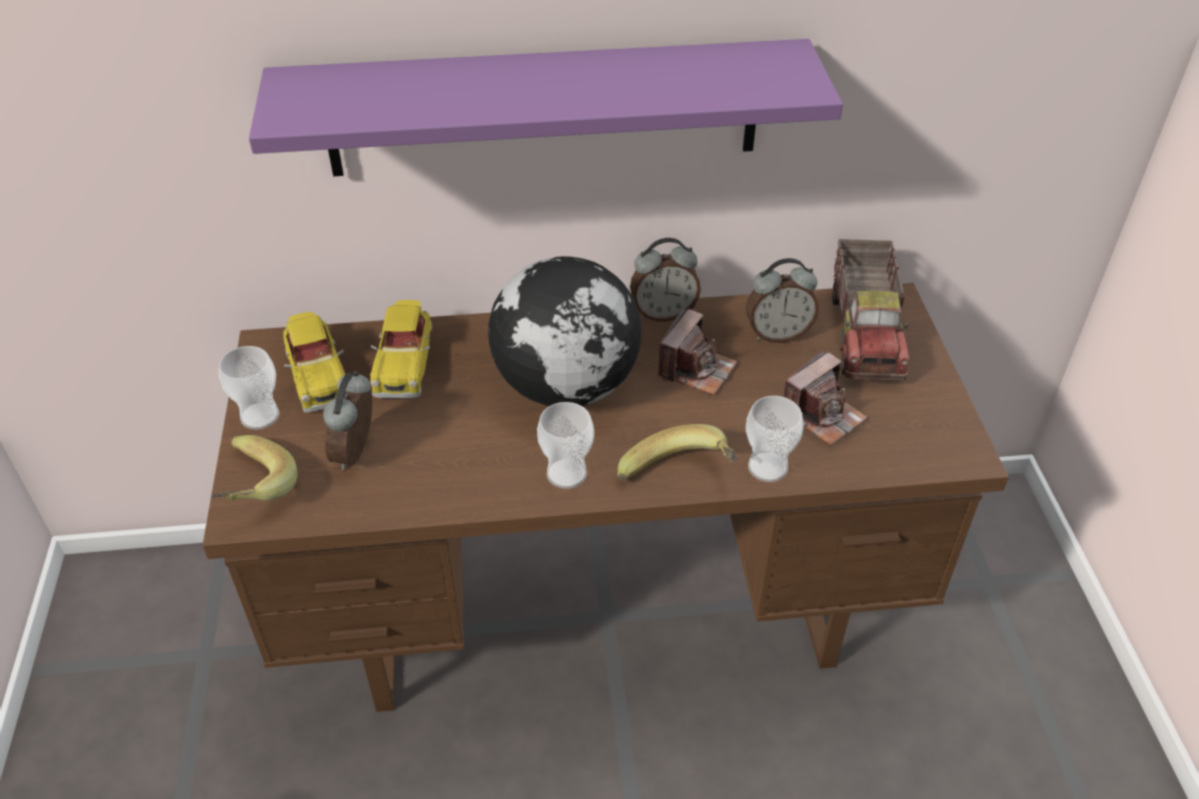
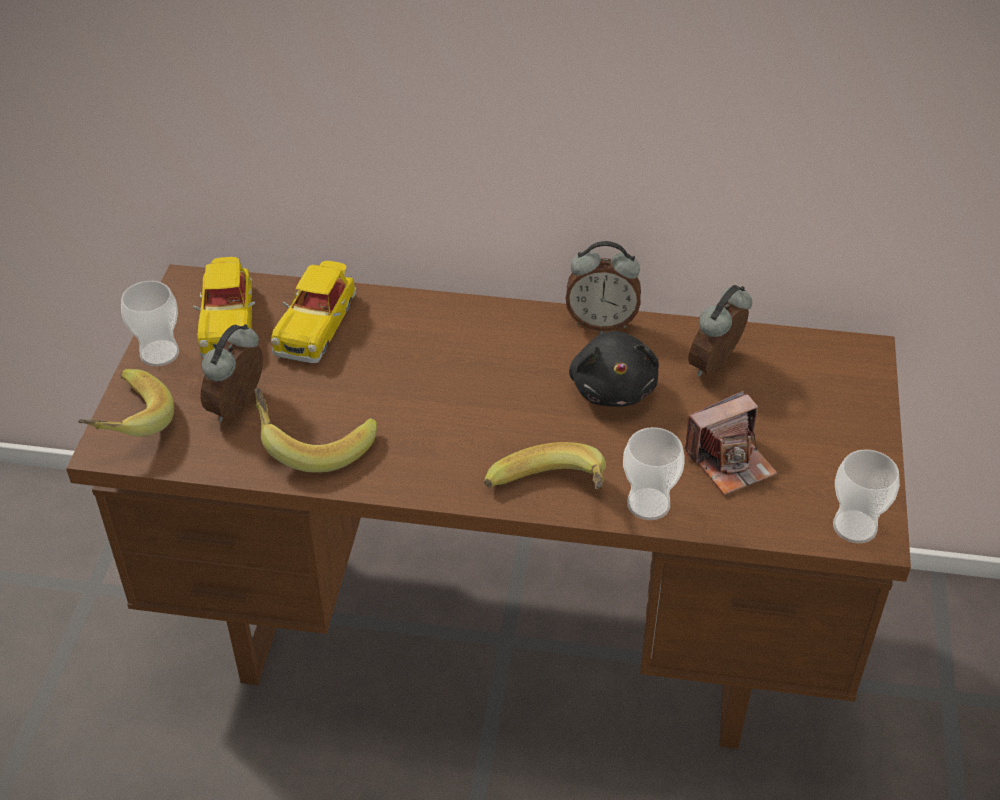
camera: 15 degrees right, 0 degrees up
(441, 472) = (314, 443): none -> banana
(543, 108) = (487, 86): purple shelf -> none
(566, 474) = (437, 469): cup -> cup (854, 526)
(568, 386) = (472, 380): globe -> none
(696, 369) = (613, 387): camera -> black plush toy
(777, 334) = (716, 366): alarm clock -> alarm clock turned 120 degrees clockwise
(866, 333) = (815, 383): toy truck -> none

